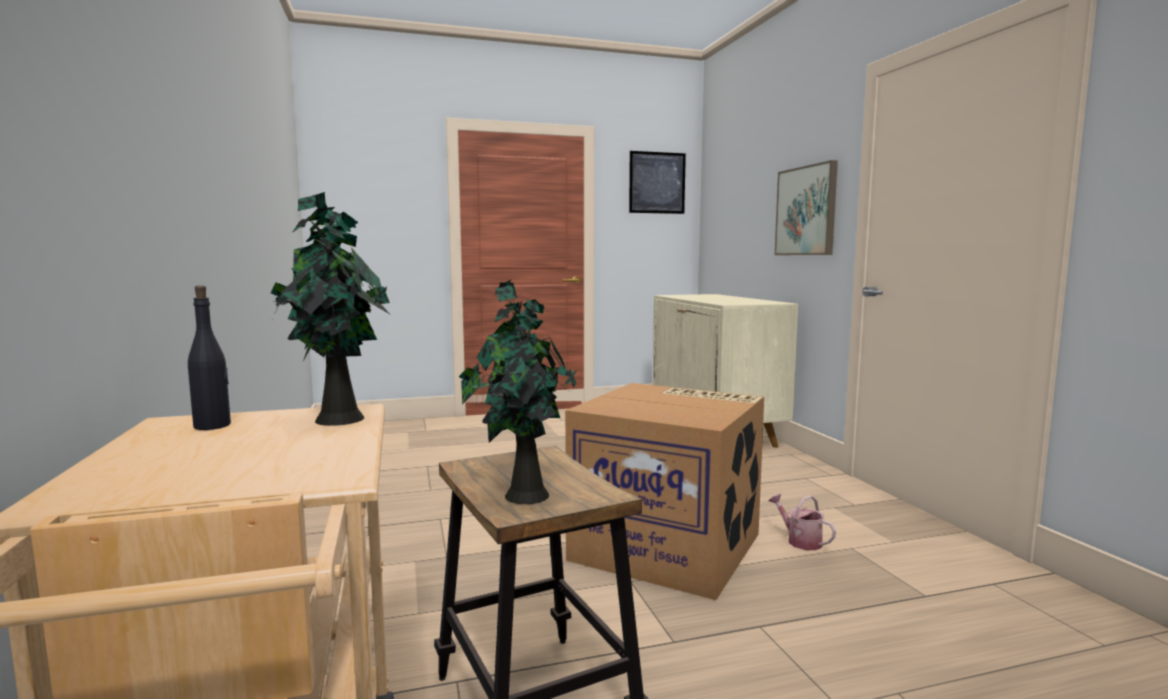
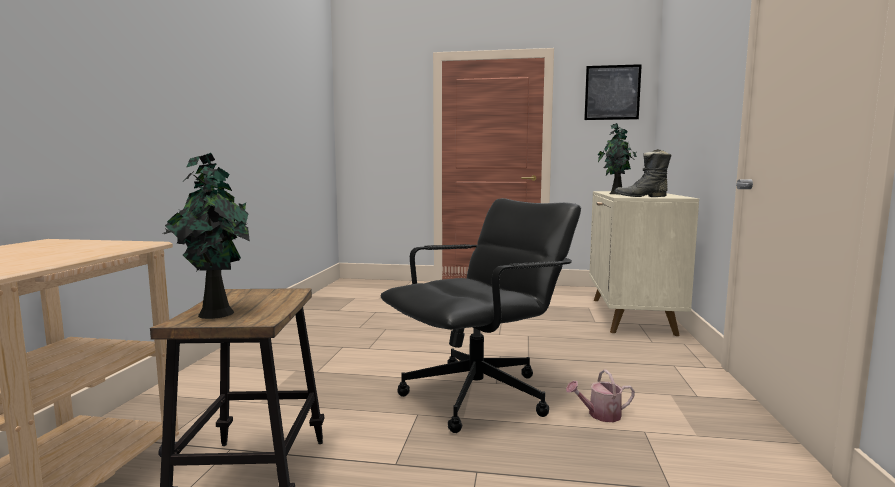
camera: 25 degrees right, 0 degrees up
(213, 426) = (54, 244): black bottle -> none
(336, 419) = (115, 246): potted plant -> potted plant (615, 194)
(669, 546) = (479, 396): cardboard box -> black office chair
(744, 303) = (641, 197): none -> black boot
(800, 540) = (600, 415): watering can -> watering can turned 90 degrees counterclockwise
(806, 211) = (712, 107): picture -> none

